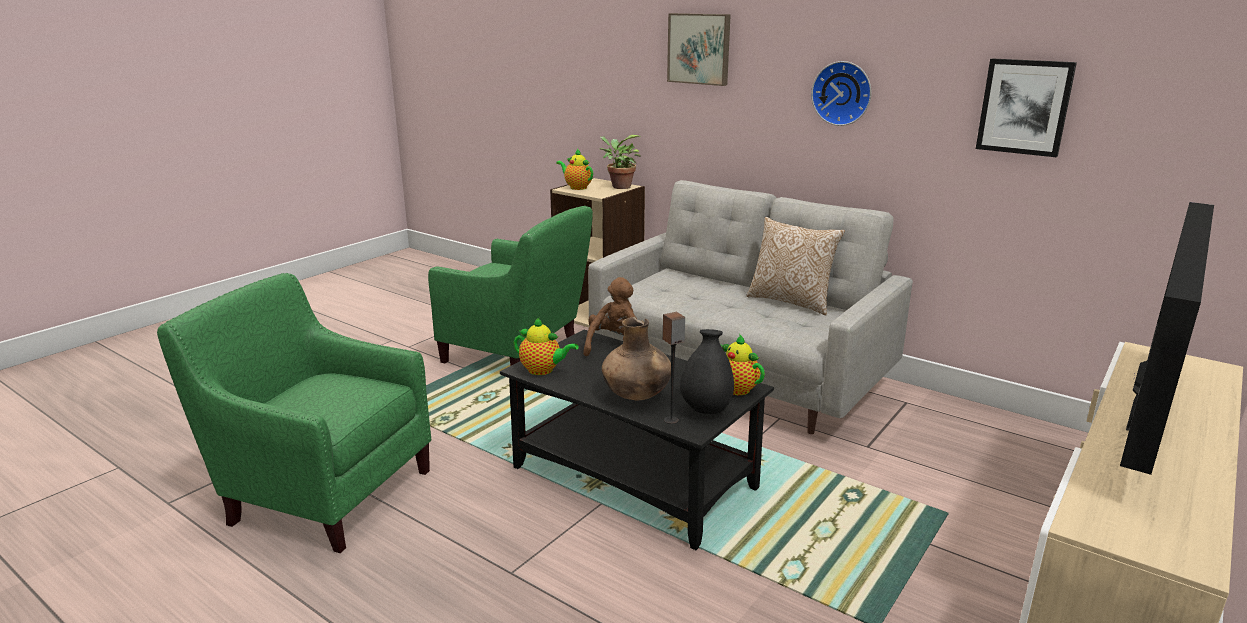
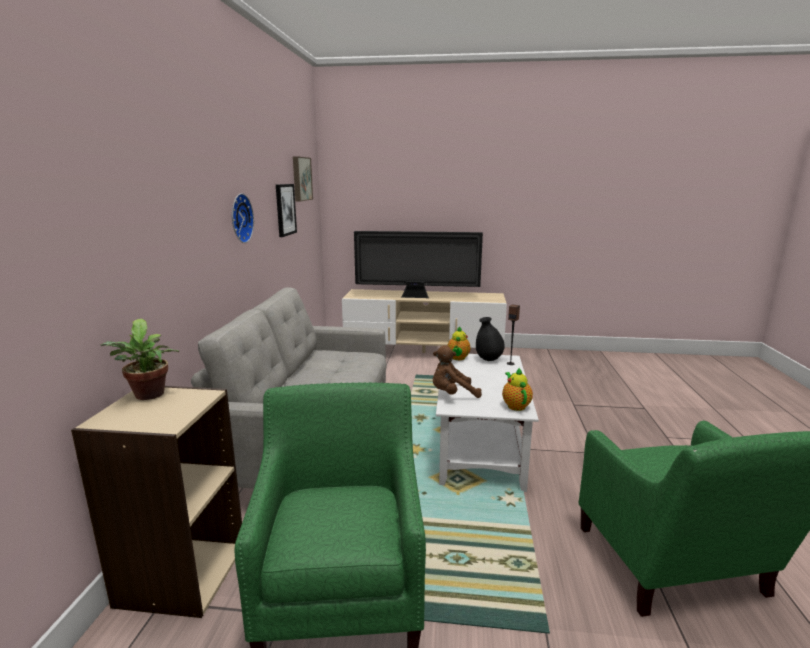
camera: 120 degrees left, 5 degrees down
(576, 187) = (158, 420): teapot -> none
(635, 478) = (479, 445): black coffee table -> white coffee table
(637, 396) = (501, 375): brown vase -> none
(699, 48) = (156, 194): picture -> picture (300, 179)
(791, 301) = (307, 366): pillow -> none

